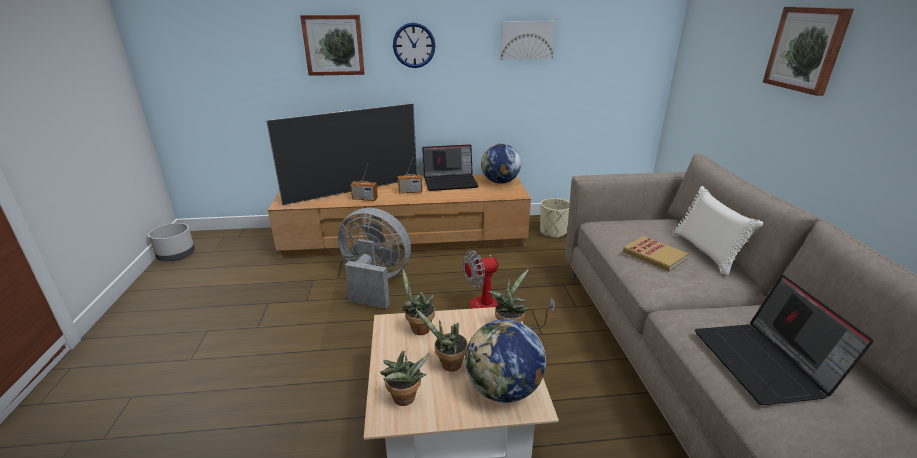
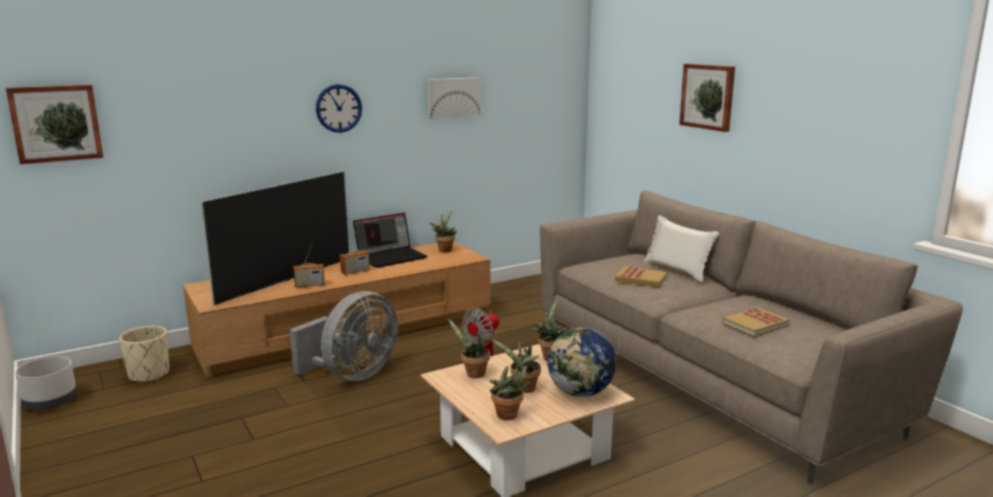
camera: 25 degrees left, 10 degrees down
(334, 45) = (249, 112): picture -> picture (56, 123)
(375, 282) = (352, 375): grey fan -> grey fan turned 135 degrees clockwise
(500, 182) = (445, 250): globe -> potted plant
(553, 232) = (506, 298): beige planter -> beige planter (149, 374)
(764, 363) = (755, 324): laptop -> book

